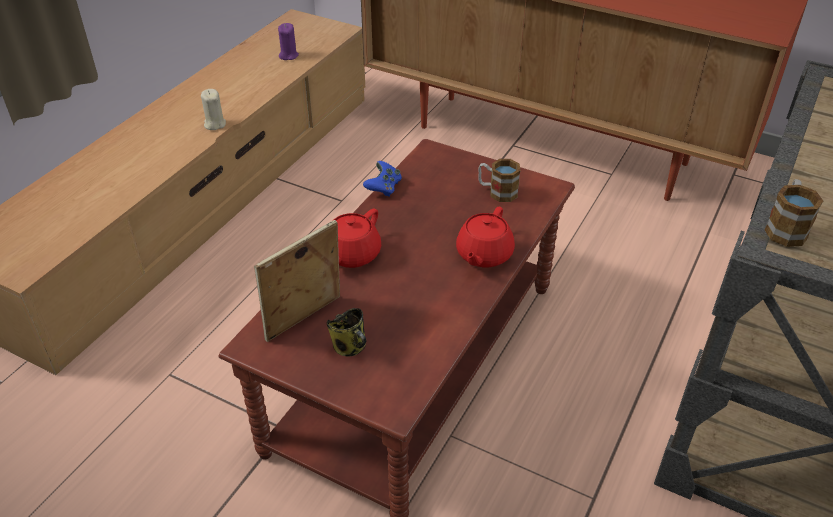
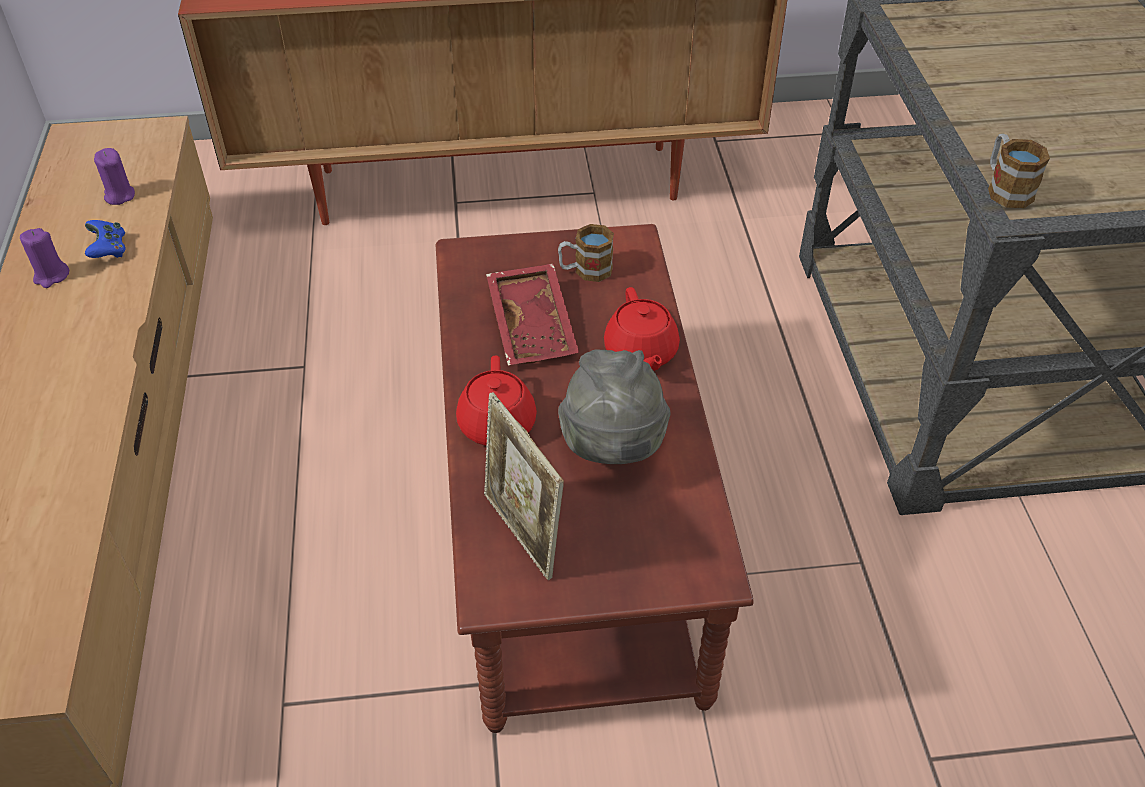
camera: 35 degrees left, 5 degrees up
(214, 124) = (110, 338): beige candle -> none
(217, 83) = (51, 276): none -> purple candle
(305, 321) = (523, 534): picture frame -> picture frame turned 45 degrees counterclockwise
(350, 347) = (604, 535): mug -> none
(383, 188) = (452, 325): blue game controller -> blue game controller (109, 250)
(408, 301) = (613, 449): none -> grey hat
(432, 209) = (534, 325): none -> red tray

